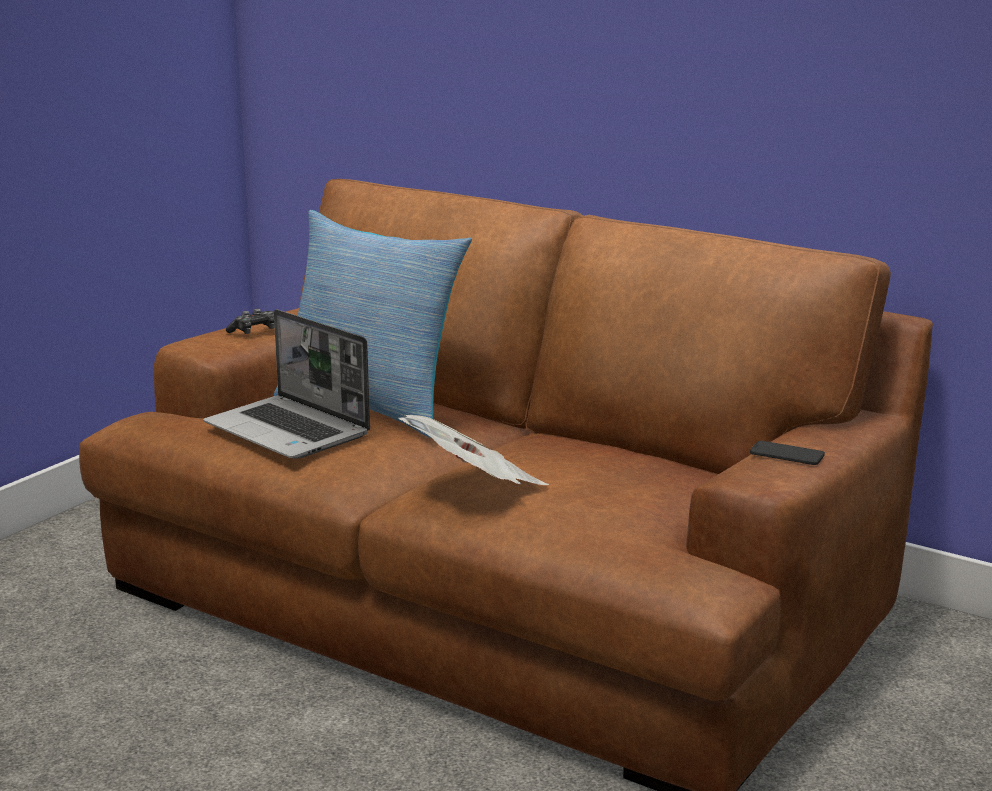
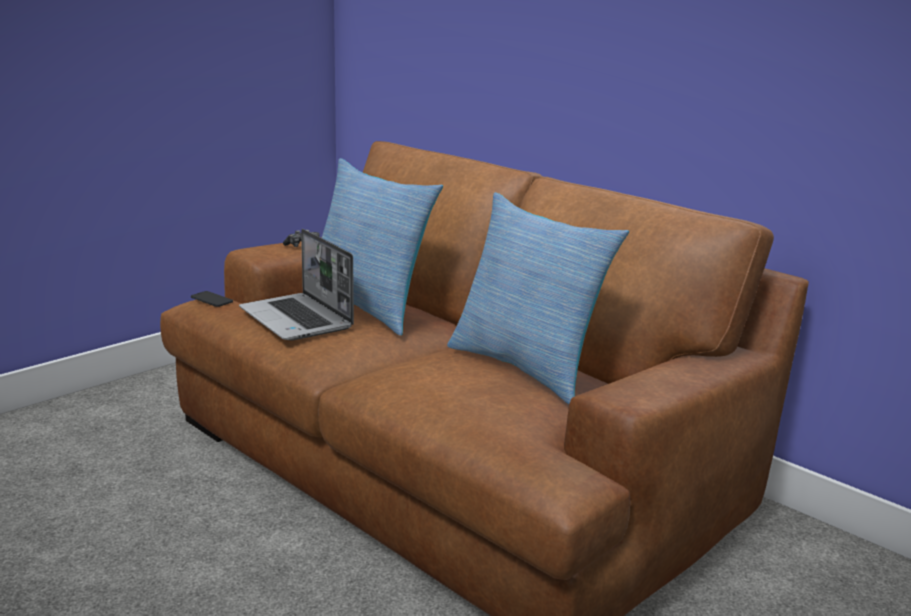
camera: 10 degrees right, 0 degrees up
(474, 487) = (410, 376): newspaper -> none
(609, 461) = (527, 367): none -> pillow
(787, 454) = (659, 377): phone -> phone (211, 299)

